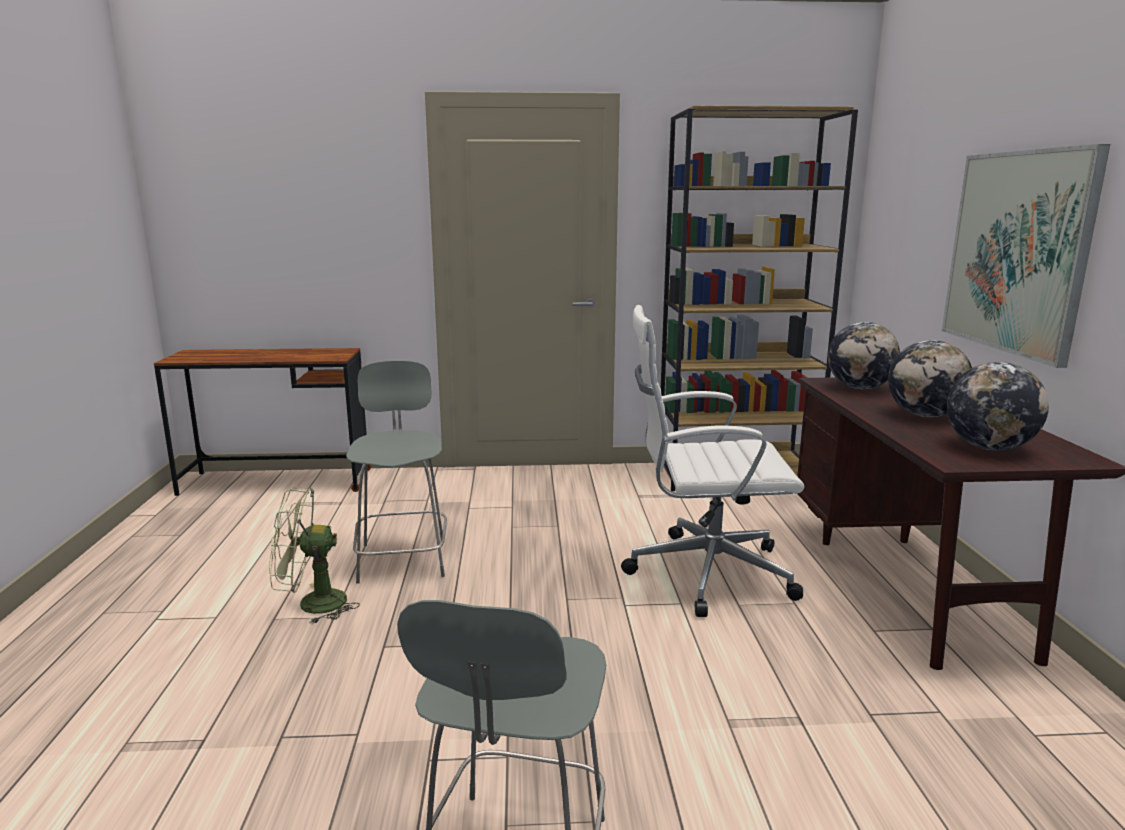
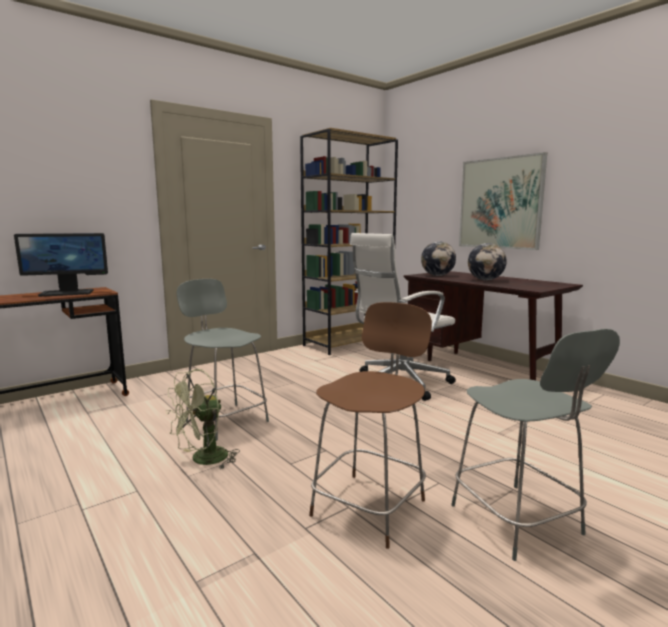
camera: 35 degrees left, 5 degrees down
(302, 354) = (67, 293): none -> monitor
(382, 745) = (371, 505): none -> brown chair
(989, 448) = (532, 285): globe -> none

